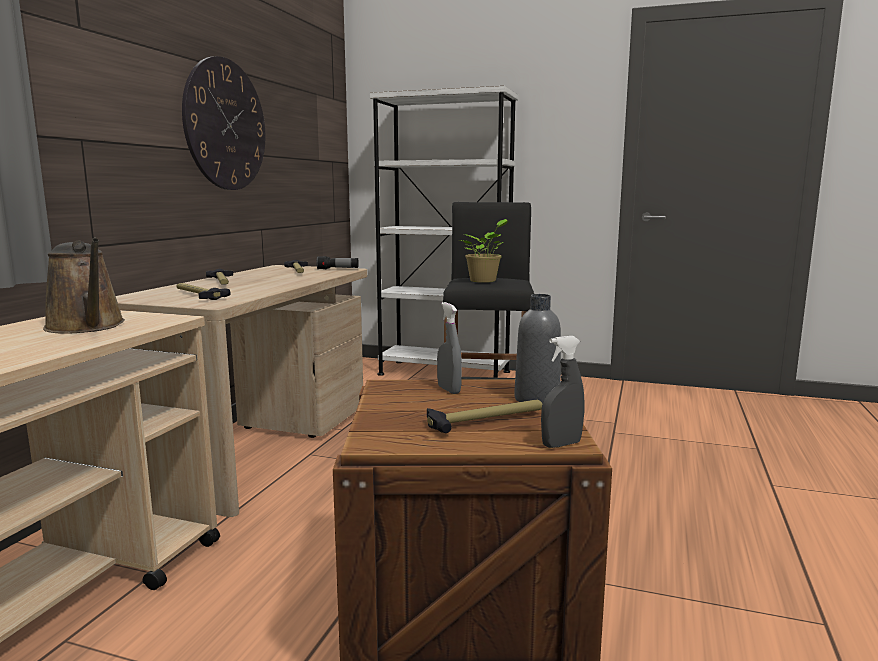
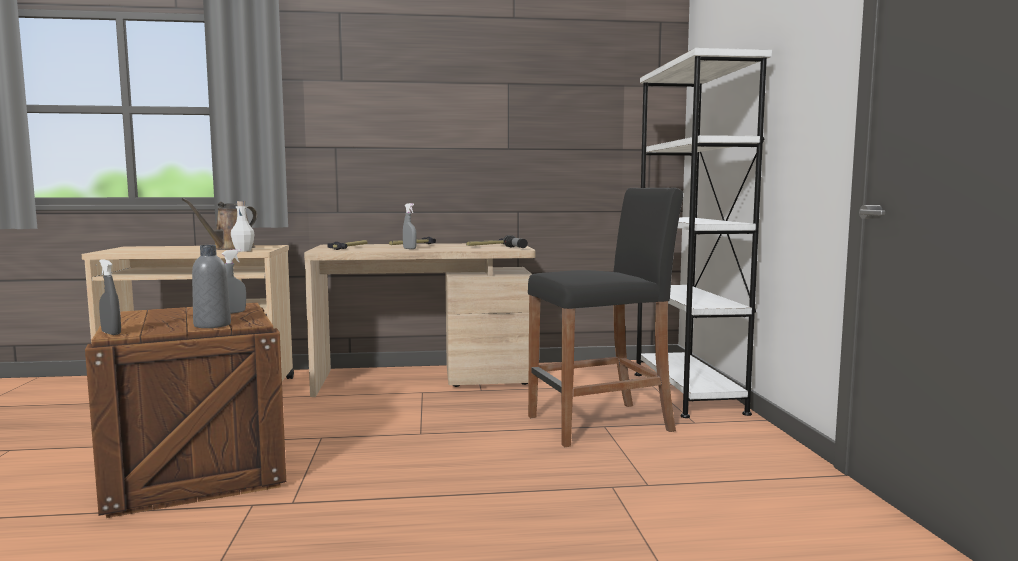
camera: 65 degrees right, 5 degrees down
(153, 323) = (243, 251): none -> white bottle
(225, 125) = (474, 127): wall clock -> none
(269, 285) = (409, 249): none -> grey spray bottle
(484, 281) = (572, 272): potted plant -> none
(485, 421) = (162, 321): hammer -> none

